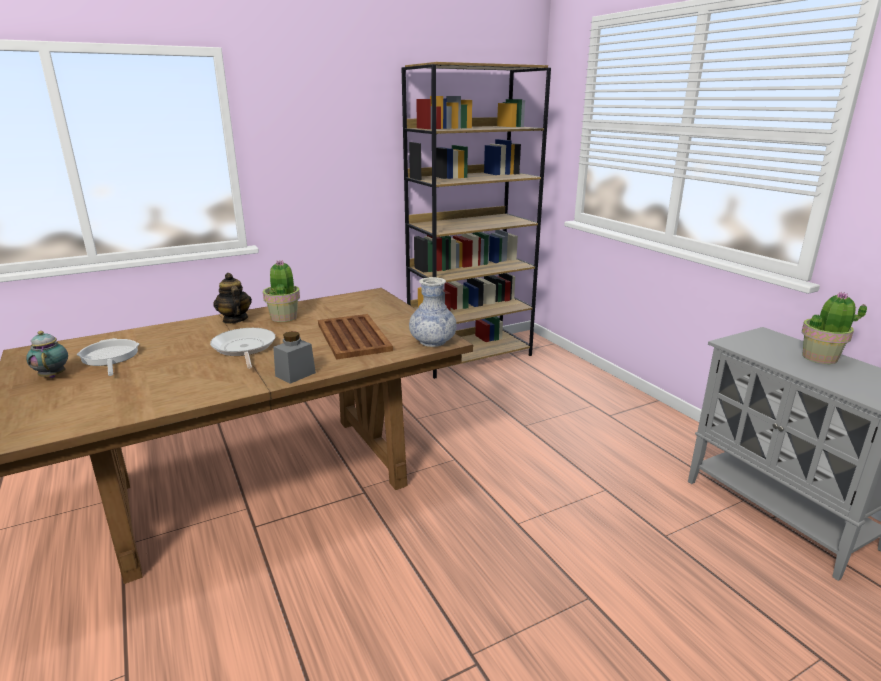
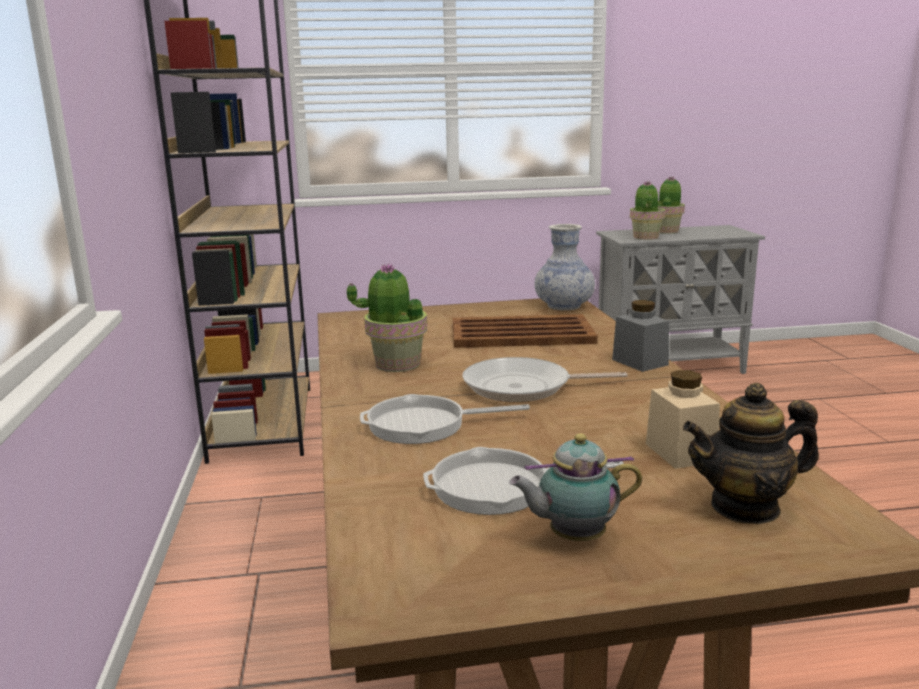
camera: 70 degrees left, 5 degrees down
(135, 393) = (680, 452): none -> beige jar
(189, 335) = (424, 425): none -> frying pan
(235, 319) = (371, 394): teapot -> teapot (745, 507)
(759, 350) = (645, 237): none -> potted plant

